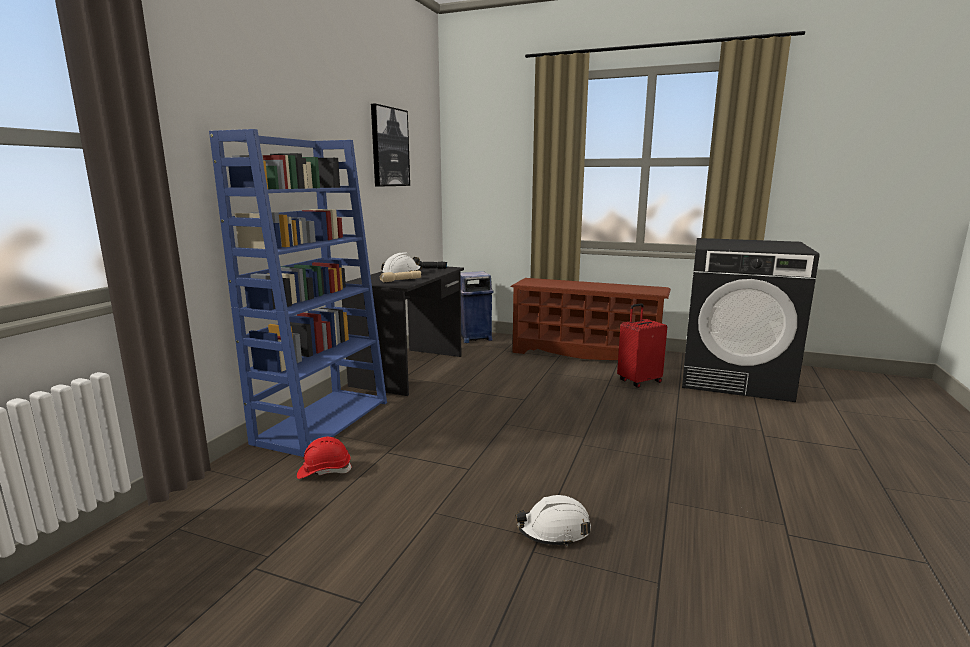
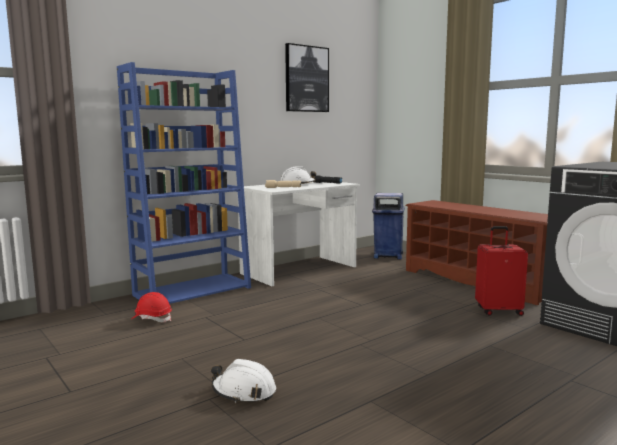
camera: 30 degrees right, 5 degrees down
(410, 370) = (300, 270): black desk -> white desk

